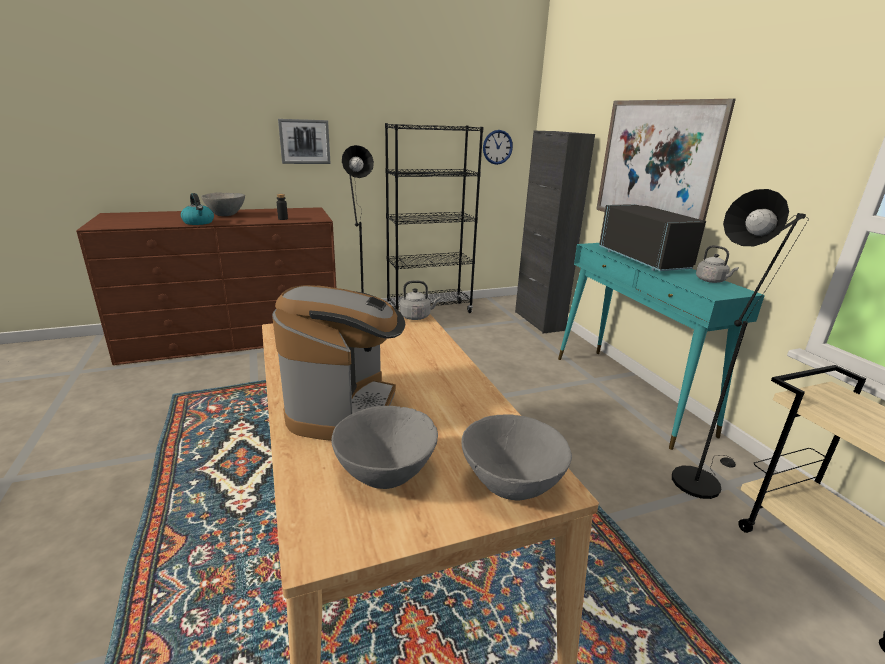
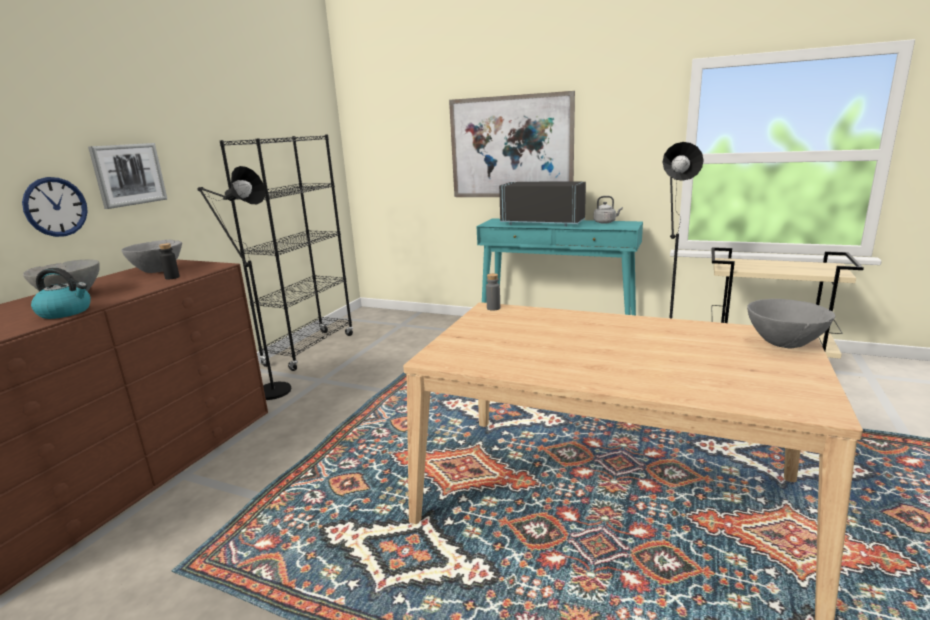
camera: 45 degrees left, 5 degrees down
(344, 407) = (630, 366): coffee machine -> none
(386, 476) = (747, 373): grey bowl -> grey bowl (158, 271)
(417, 317) = (493, 308): grey kettle -> grey bottle
(497, 147) = (317, 156): wall clock -> wall clock (55, 207)
(539, 321) = (417, 318): black cabinet -> none

